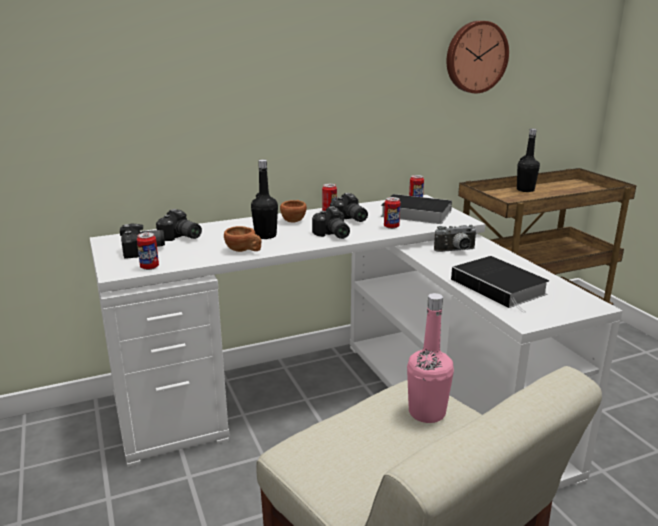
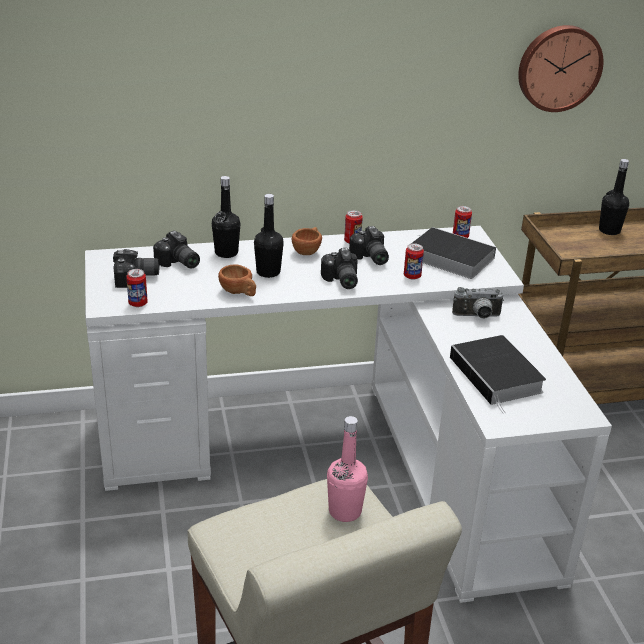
camera: 10 degrees right, 10 degrees up
(223, 227) = (226, 253): none -> black bottle

